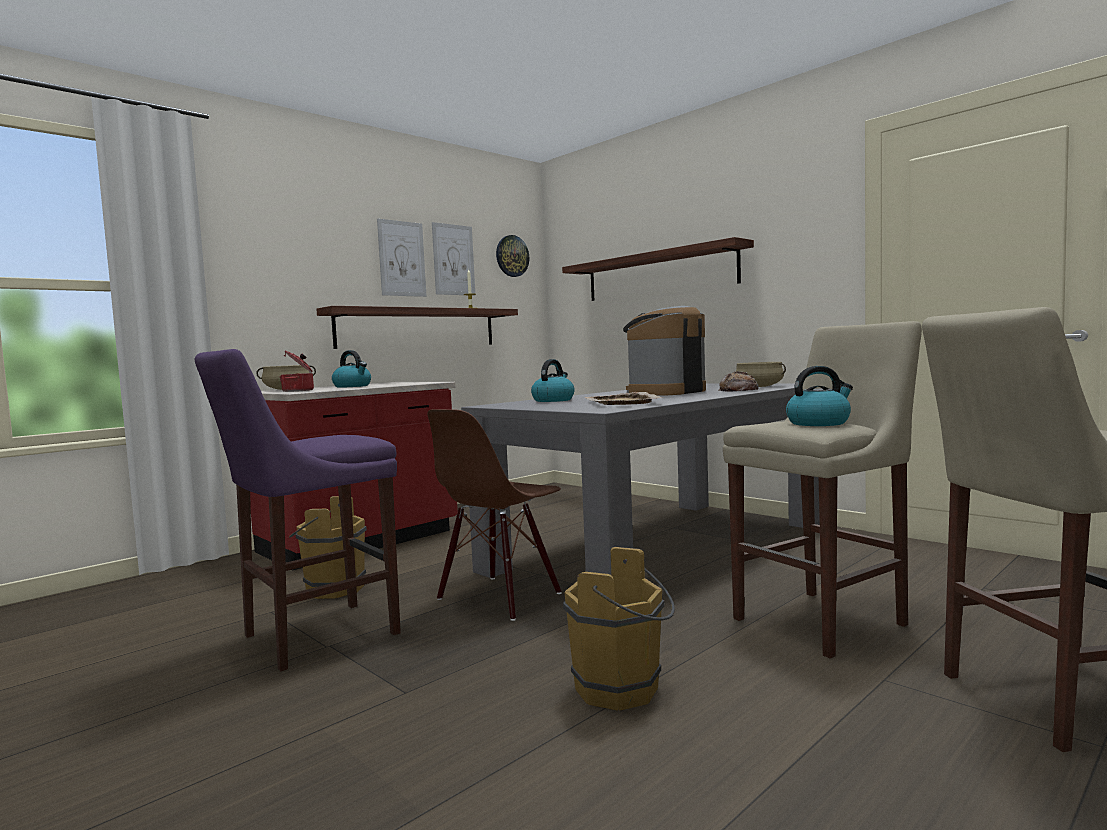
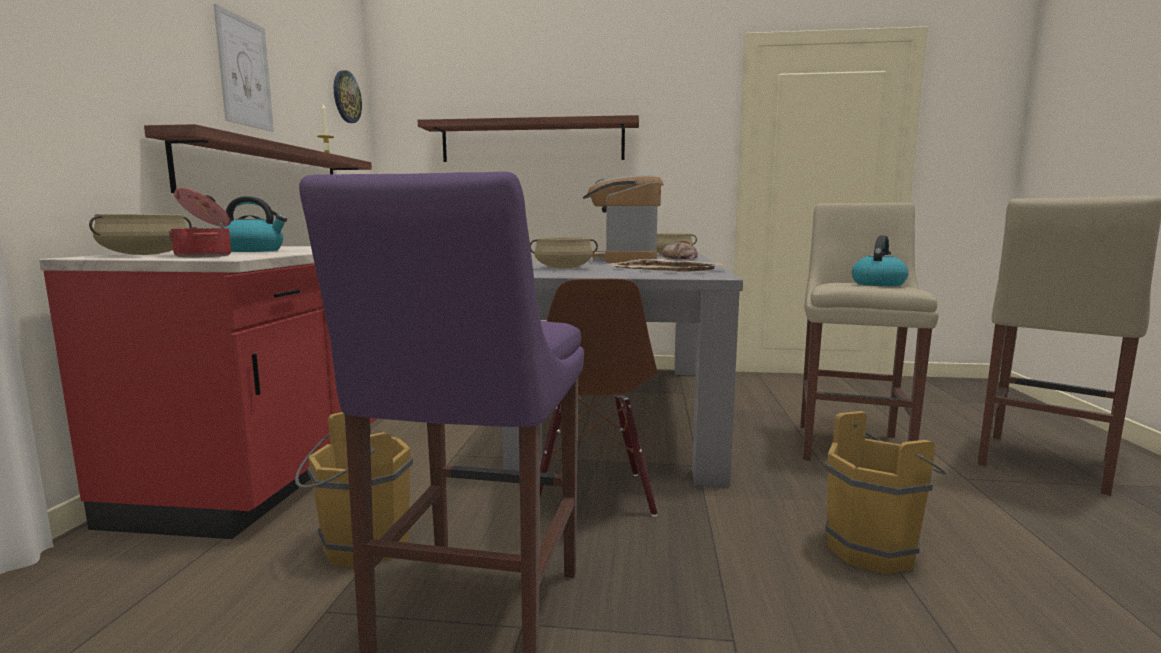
camera: 40 degrees left, 5 degrees up
(453, 260) = (296, 88): picture -> none
(553, 400) = (563, 268): kettle -> beige cooking pot

